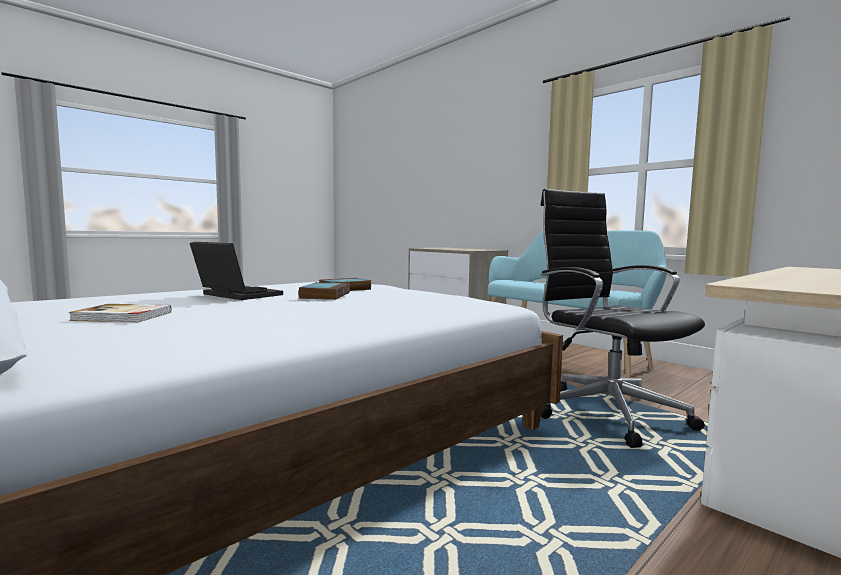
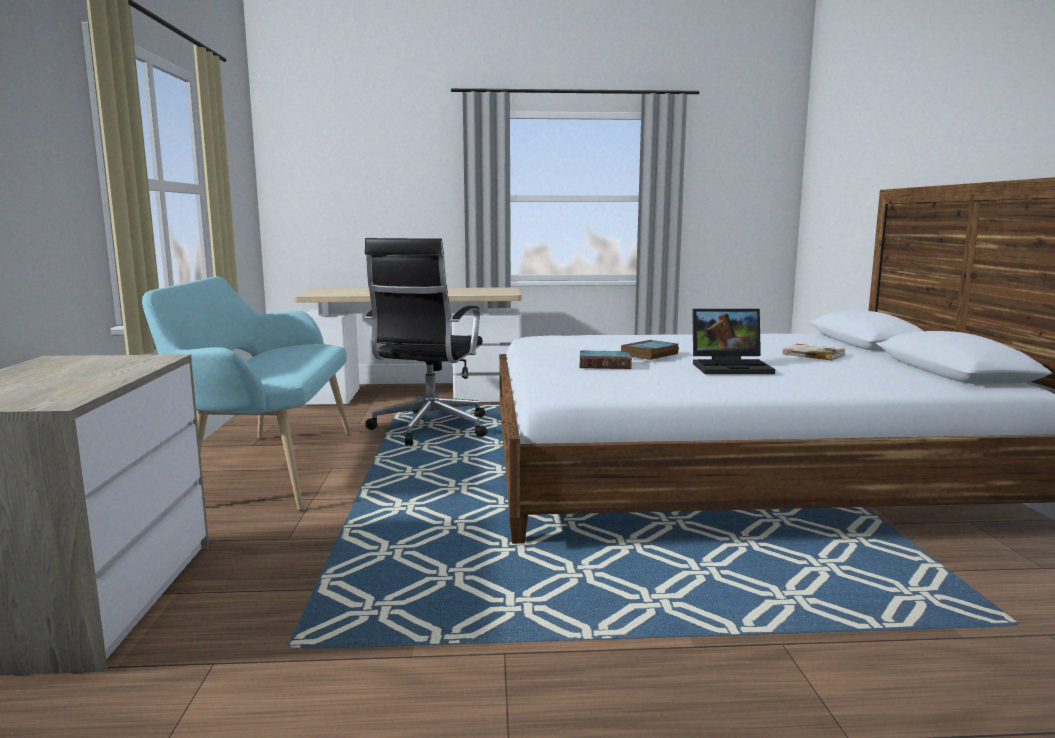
camera: 140 degrees left, 5 degrees up
(235, 295) = (732, 367): laptop -> laptop turned 75 degrees counterclockwise

